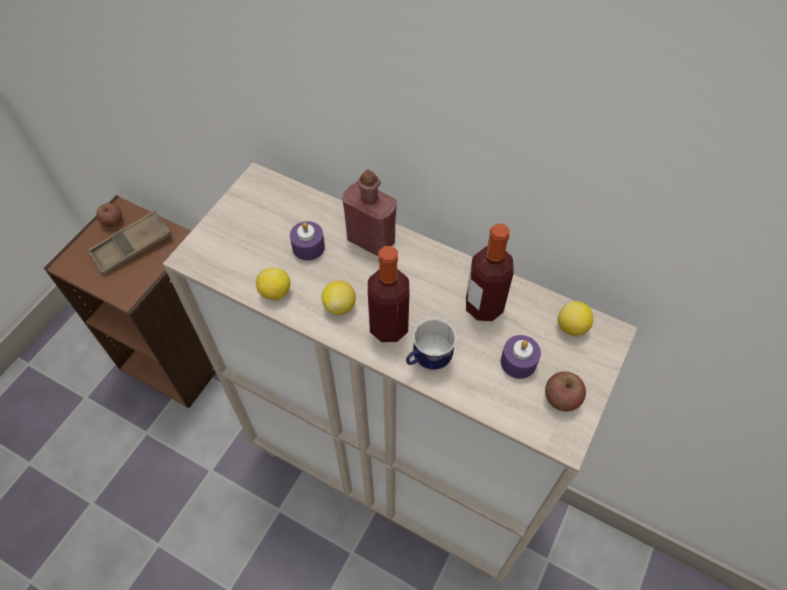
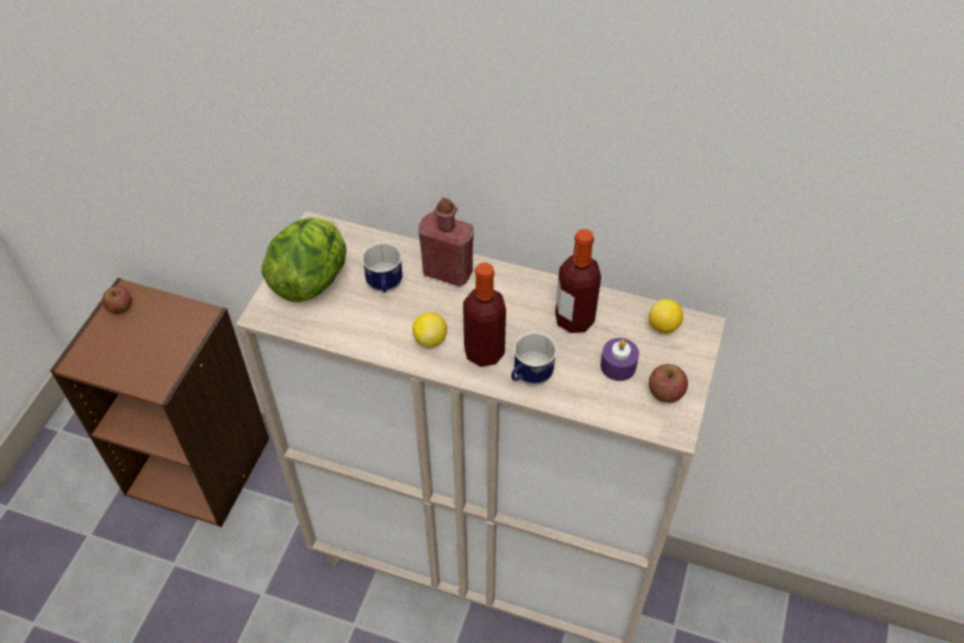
camera: 10 degrees left, 5 degrees down
(132, 246) = (150, 332): brown tray -> none
(242, 229) = (311, 279): none -> lettuce
(275, 292) = (361, 336): lemon -> none
(308, 247) = (385, 287): purple candle -> mug

